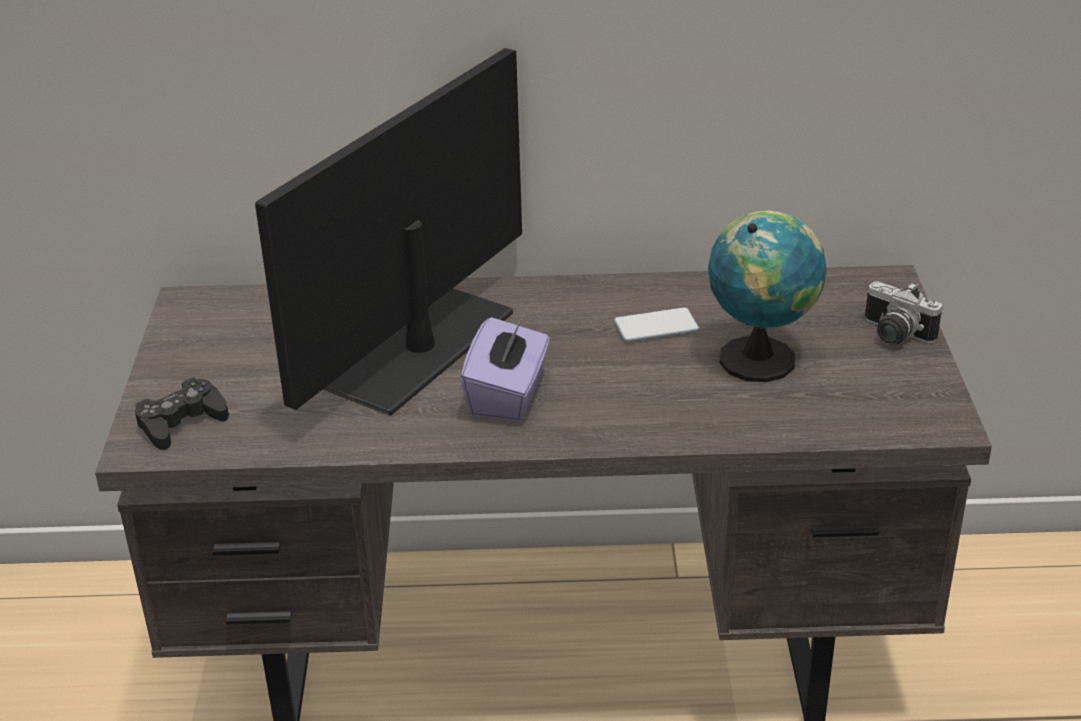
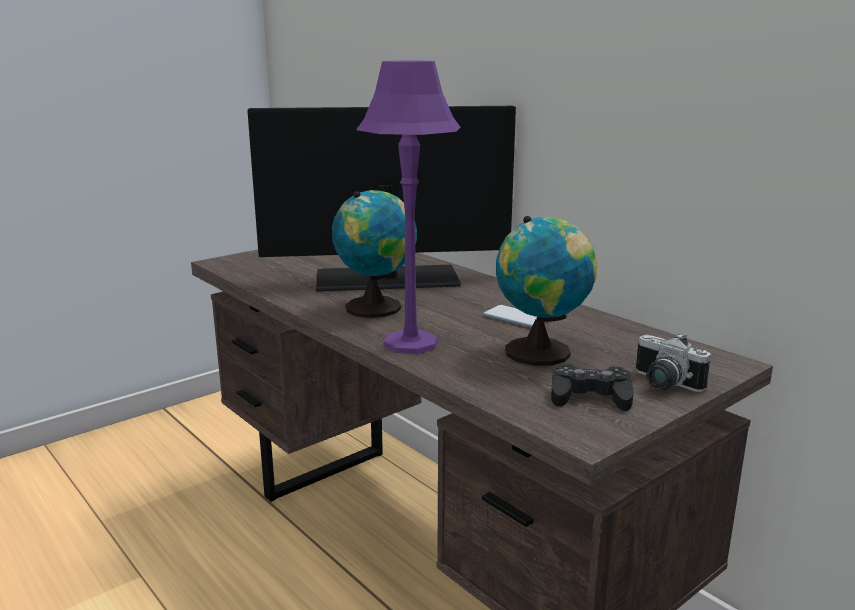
camera: 50 degrees right, 15 degrees down
(181, 422) = (250, 262): black game controller -> black game controller (590, 396)
(508, 396) = (377, 307): purple tissue box -> globe
(646, 421) = (410, 343): none -> purple table lamp
(893, 335) = (662, 384): camera -> camera turned 45 degrees counterclockwise

